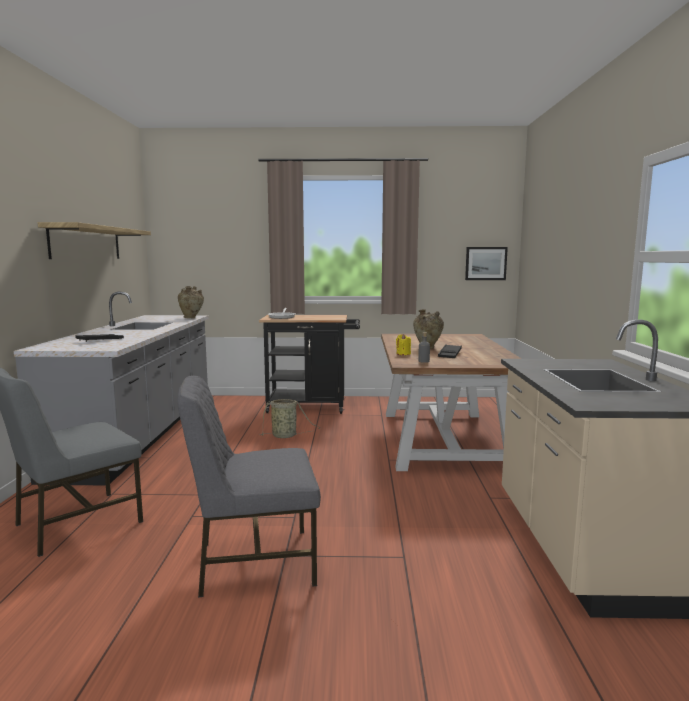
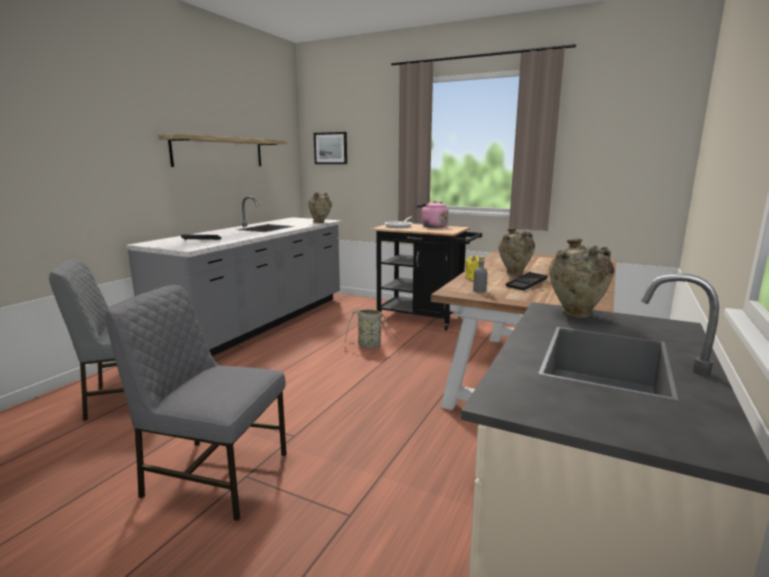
camera: 25 degrees right, 5 degrees up
(314, 316) = (432, 226): none -> pink kettle
(485, 263) = (646, 173): picture -> picture (331, 148)
(542, 362) = (575, 315): none -> beige vase

